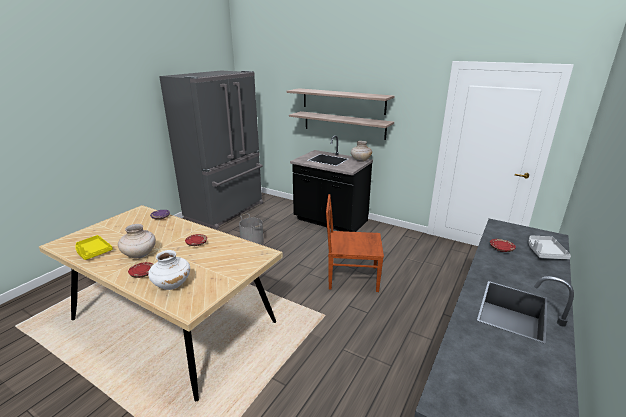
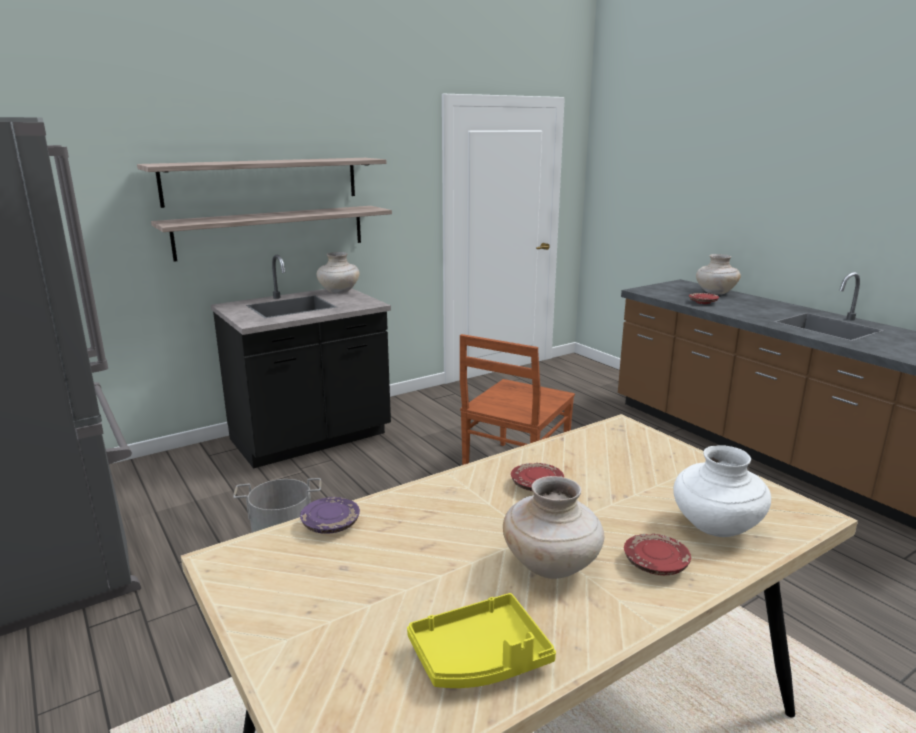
camera: 65 degrees left, 5 degrees down
(544, 252) = (715, 293): grey tray -> beige vase

